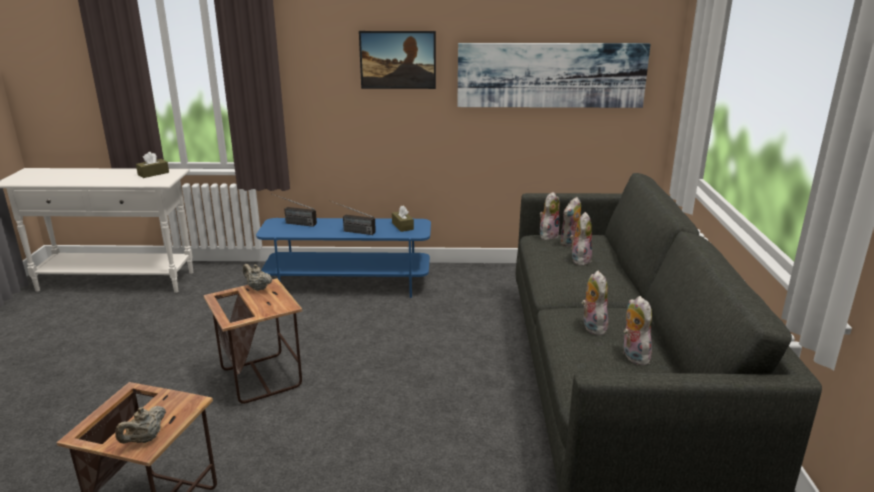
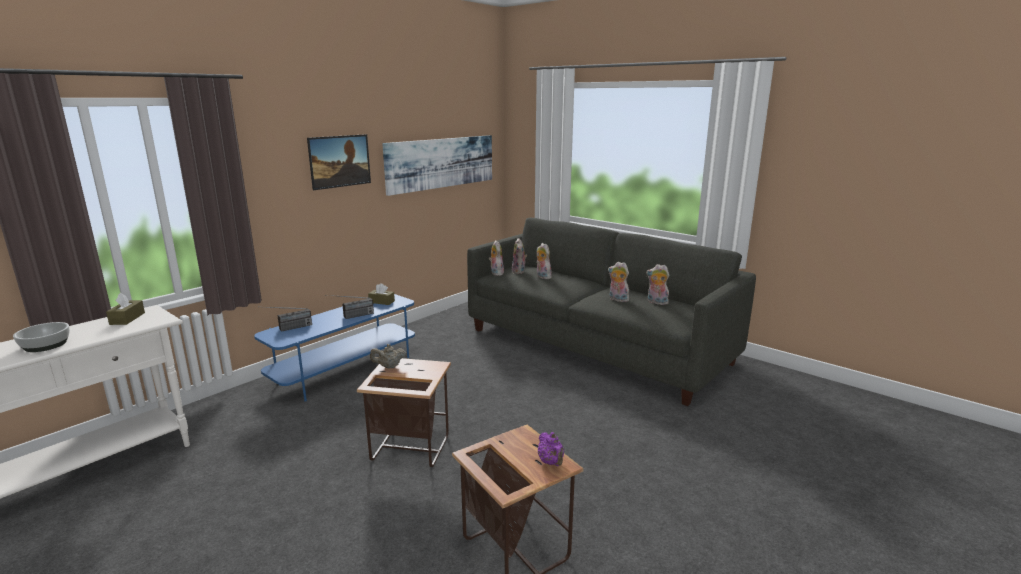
camera: 50 degrees left, 5 degrees down
(90, 177) = (46, 345): none -> bowl
(145, 439) = (551, 462): beige teapot -> purple teapot

